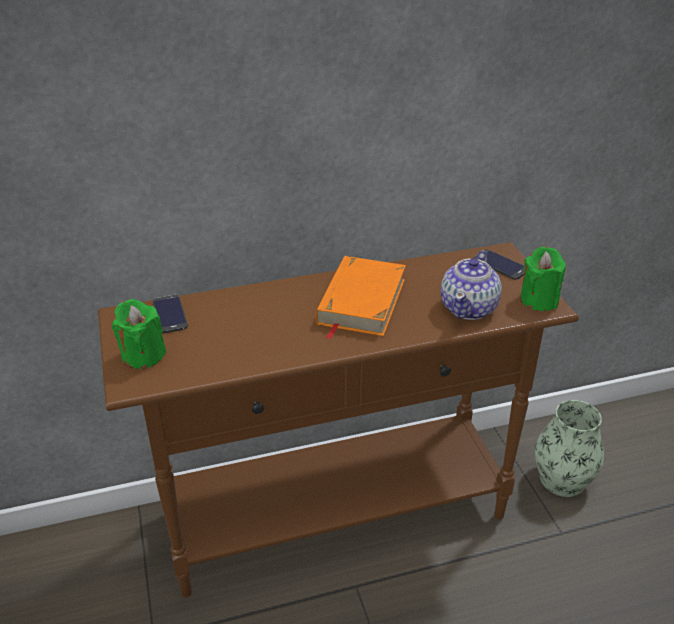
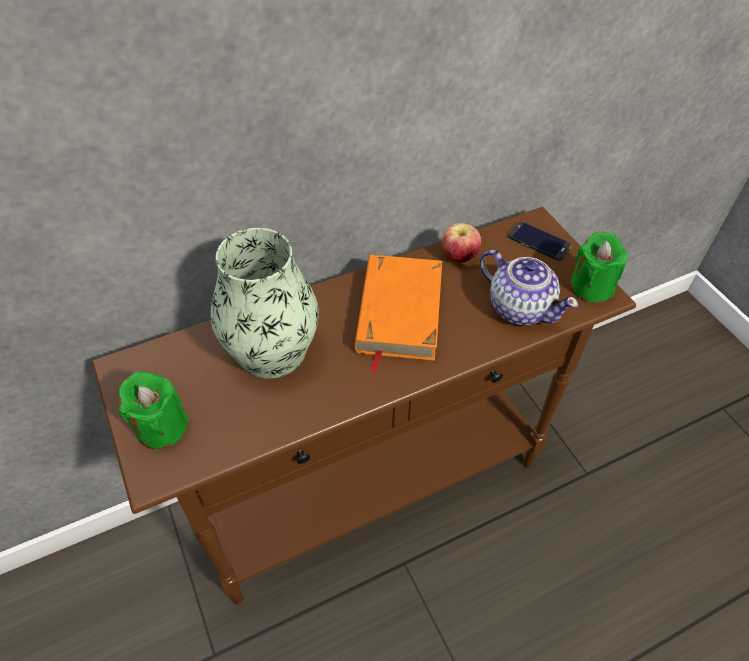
camera: 10 degrees left, 15 degrees up
(170, 314) = (181, 359): phone -> none
(424, 269) = (458, 256): none -> apple
(469, 308) = (519, 307): teapot -> teapot turned 60 degrees counterclockwise
(562, 479) = (579, 415): vase -> vase (271, 350)

